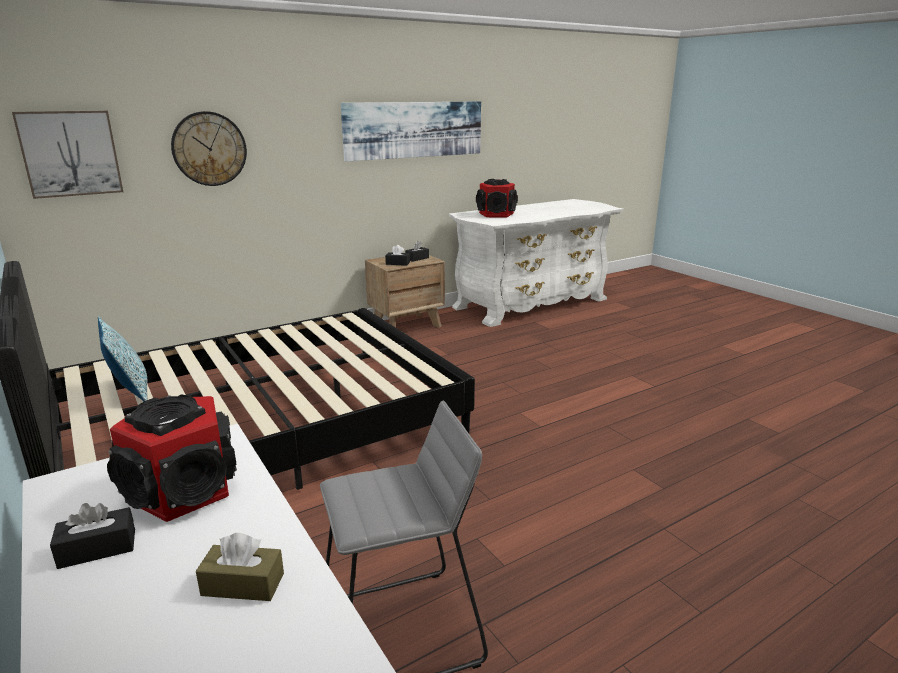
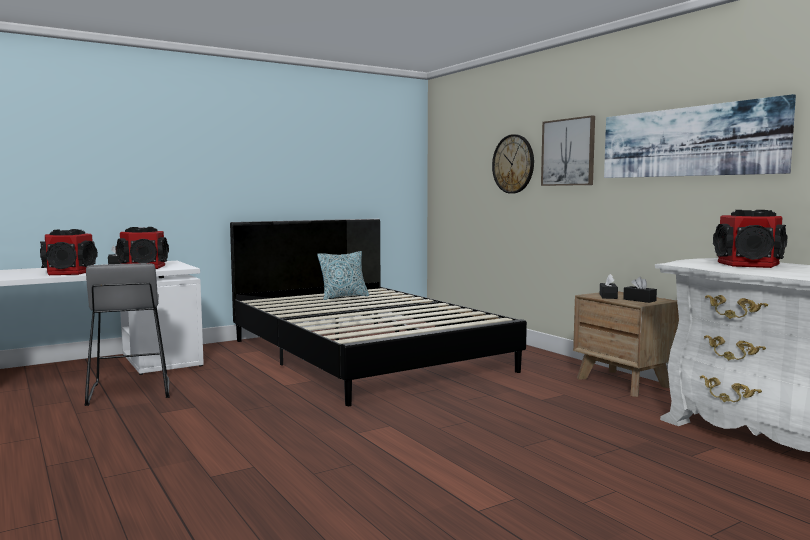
camera: 90 degrees right, 15 degrees down
(70, 153) = (454, 166): picture -> picture (568, 152)
(243, 584) = (68, 272): brown tissue box -> speaker

